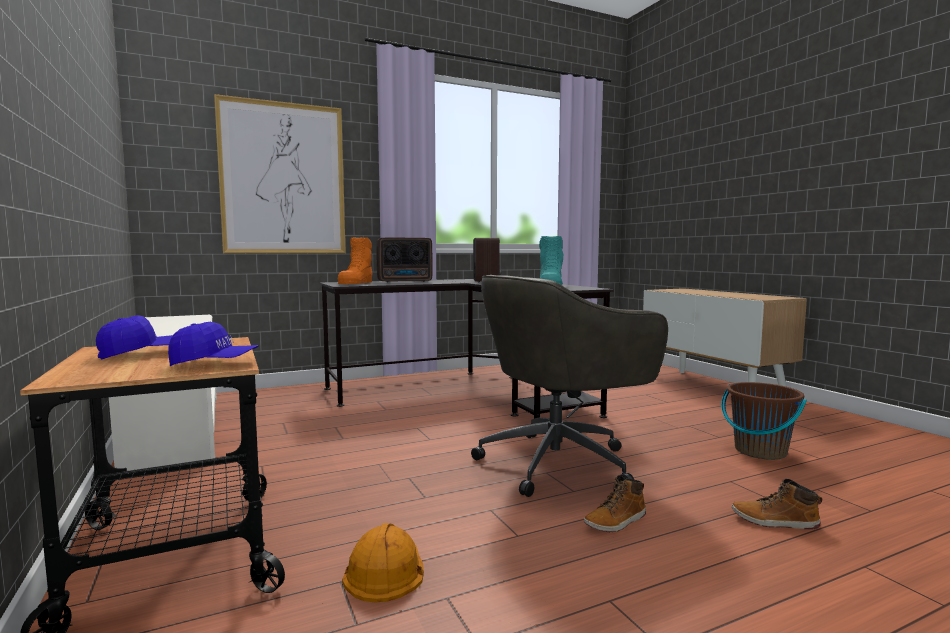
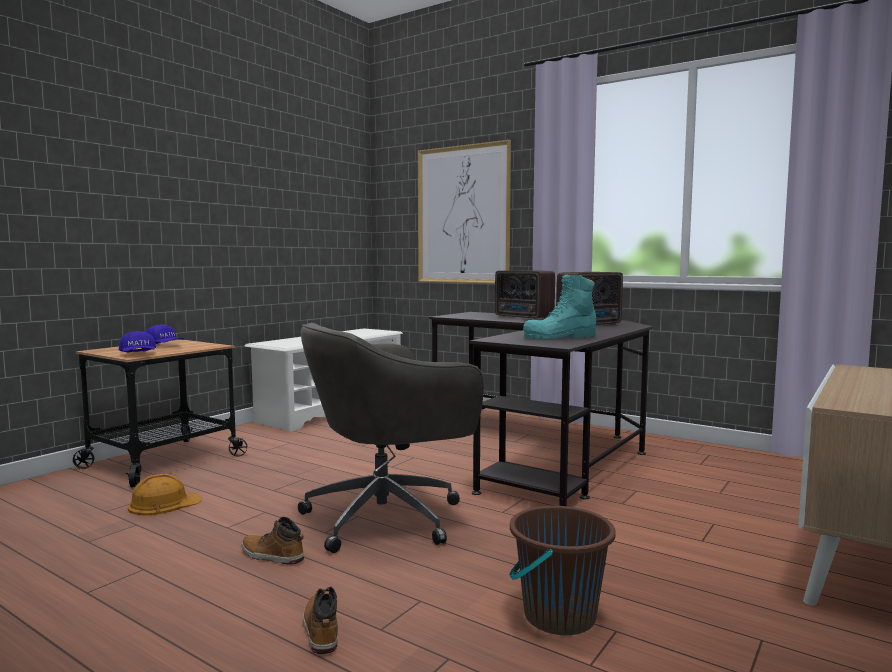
camera: 60 degrees right, 0 degrees up
(356, 283) = (474, 315): orange boot -> none
(560, 462) = (388, 517): grey office chair -> grey office chair turned 60 degrees counterclockwise

